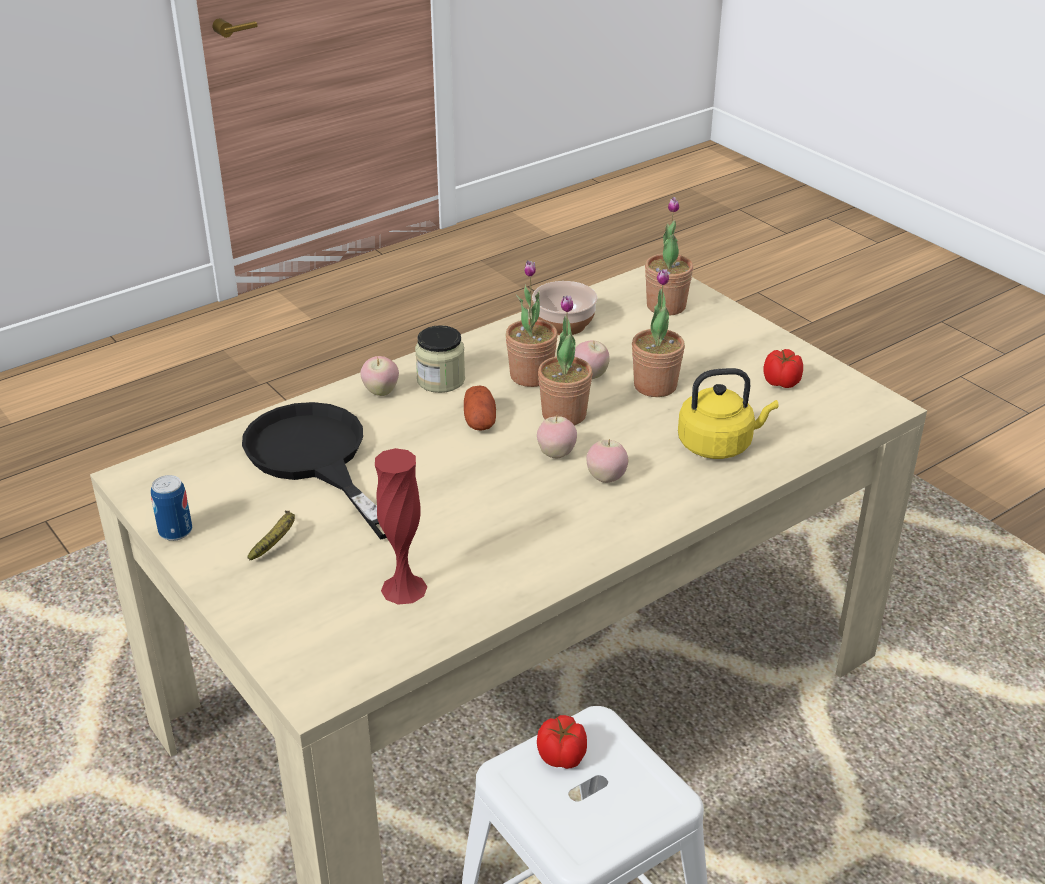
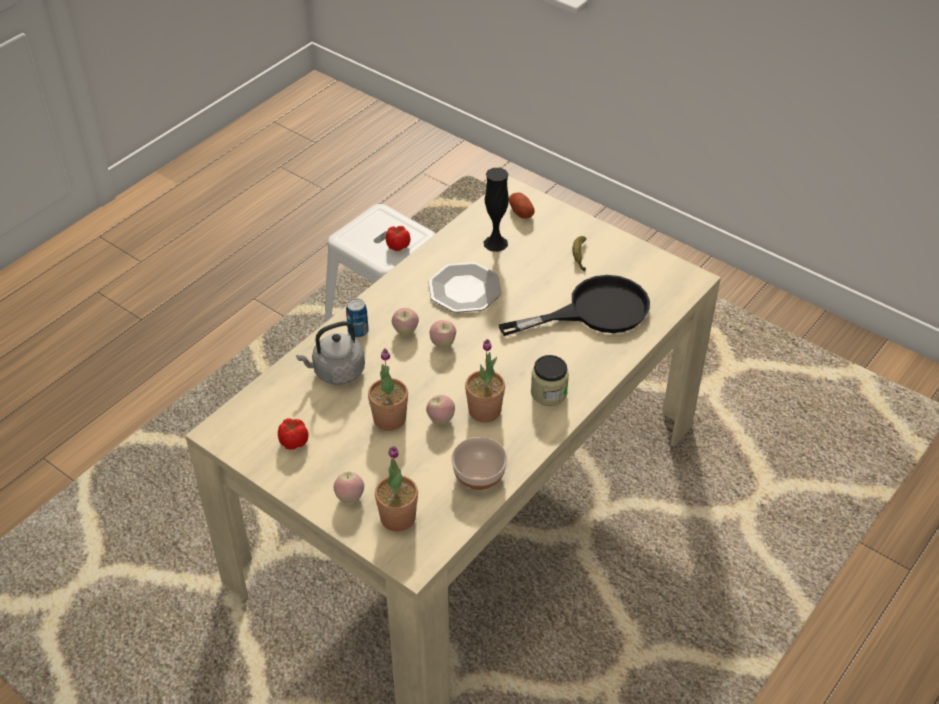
camera: 165 degrees right, 10 degrees up
(175, 531) = (639, 251): can -> can (358, 331)
(314, 459) = (594, 311): black frying pan -> black frying pan turned 60 degrees counterclockwise
(381, 392) = (585, 373): apple -> apple (350, 497)
(404, 588) = (495, 243): red vase -> black vase
(480, 421) = (504, 361): potato -> potato (521, 212)
(492, 521) = (465, 289): none -> plate
(564, 415) = (448, 378): potted plant -> none
(718, 445) = (336, 372): yellow kettle -> grey kettle

